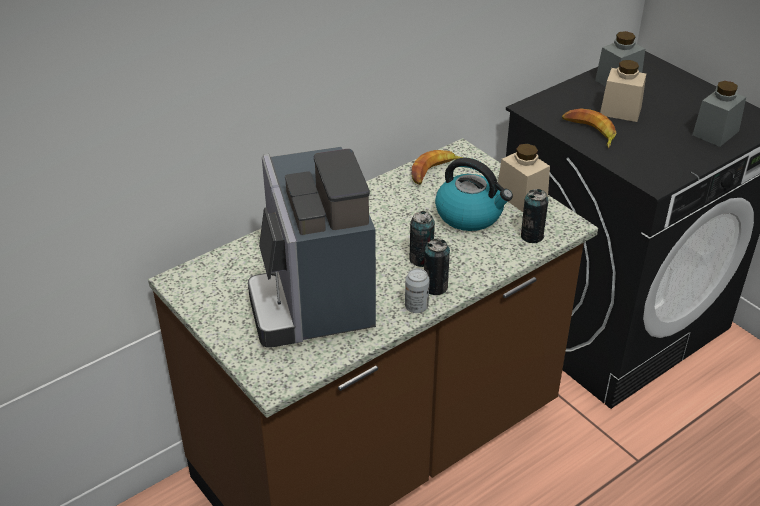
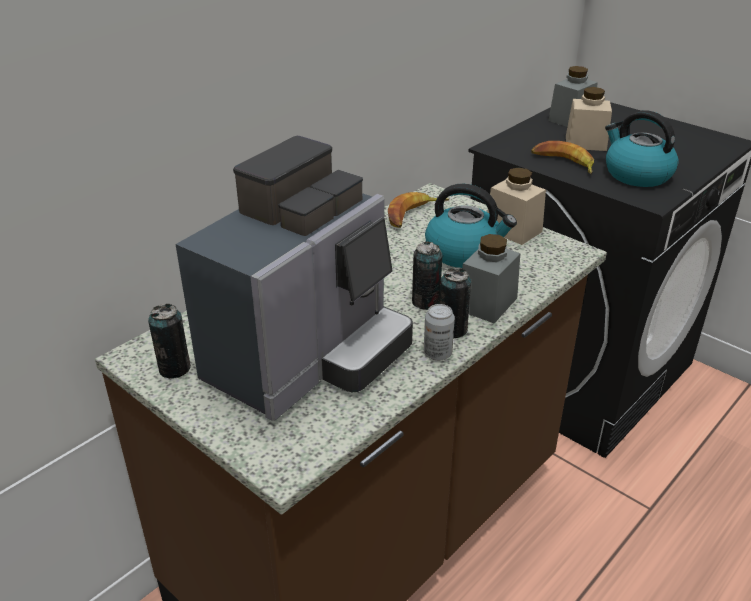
camera: 10 degrees left, 5 degrees down
(312, 298) = (309, 358): coffee machine -> coffee machine turned 120 degrees counterclockwise
(532, 236) = (540, 266): can -> can (174, 368)
(653, 152) = (636, 174): none -> kettle
(715, 133) = (688, 154): grey jar -> grey jar (487, 304)

